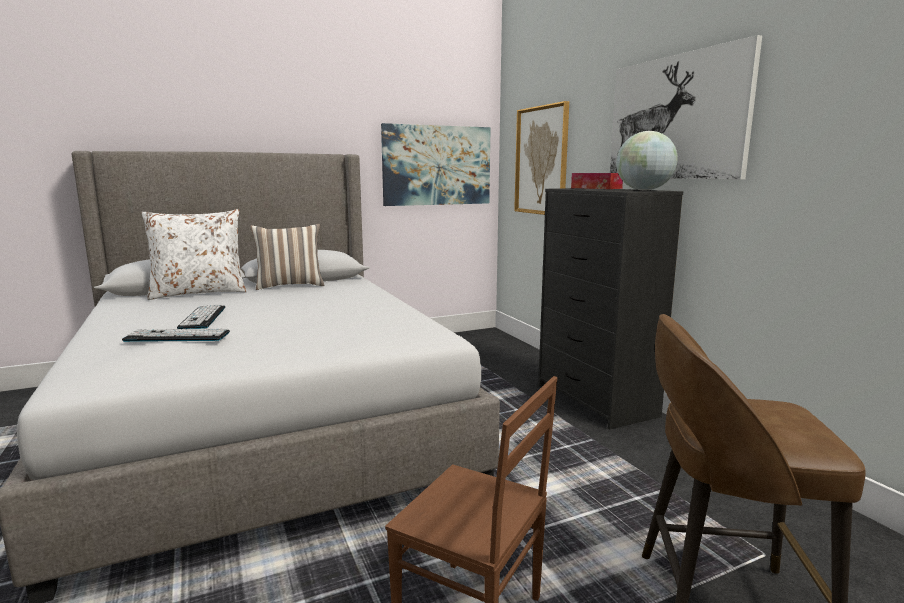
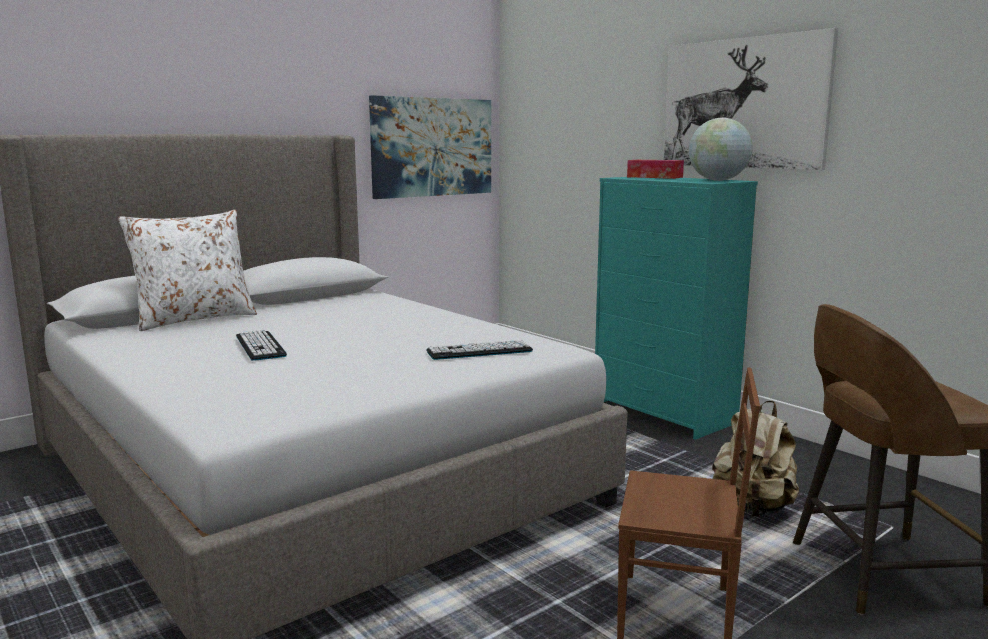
camera: 15 degrees left, 0 degrees up
(177, 336) = (269, 367): keyboard -> keyboard (479, 351)
(290, 285) = (300, 304): pillow -> none
(541, 161) = (565, 142): picture -> none
(596, 400) = (664, 413): black dresser -> turquoise dresser
(623, 509) = (753, 508): none -> beige backpack

